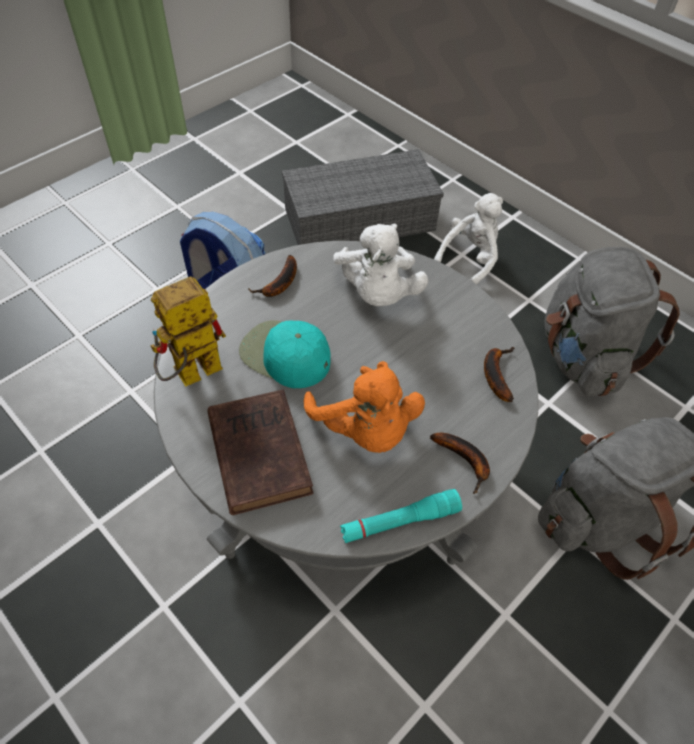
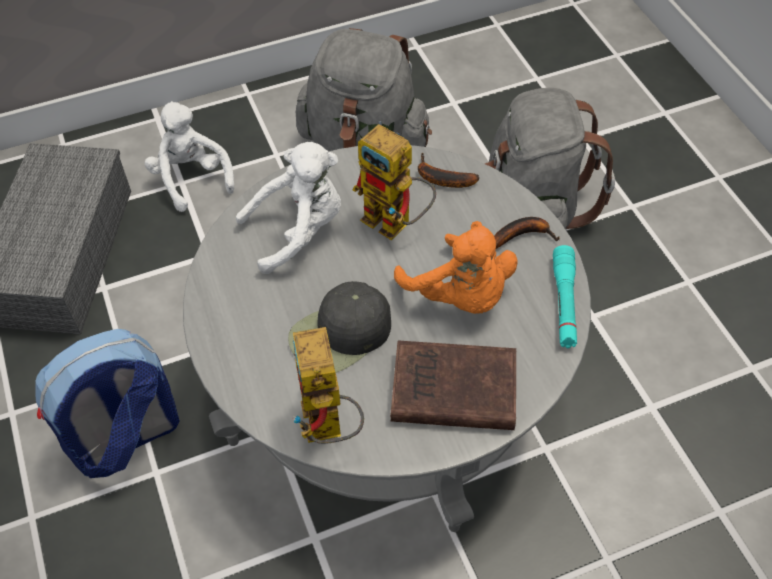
camera: 65 degrees left, 0 degrees up
(279, 284) = (238, 311): banana -> none
(284, 355) = (340, 335): turquoise cap -> black cap
(365, 429) = (460, 295): orange plush toy -> orange plush toy turned 60 degrees clockwise
(377, 293) = (299, 231): white plush toy -> white plush toy turned 45 degrees counterclockwise
(422, 356) = (396, 224): none -> toy robot

